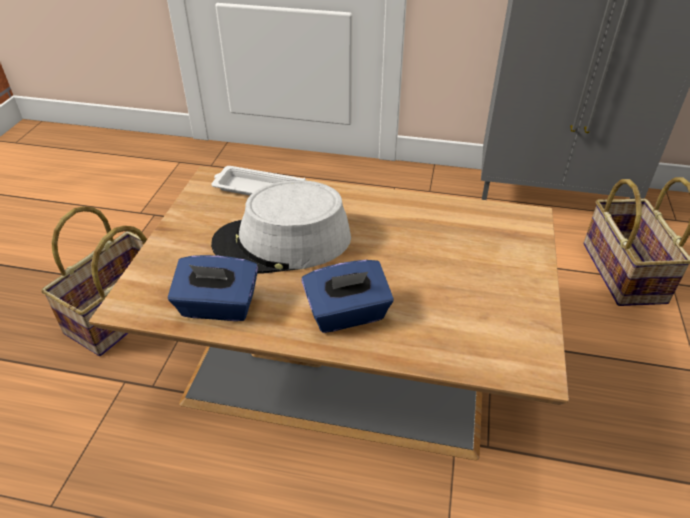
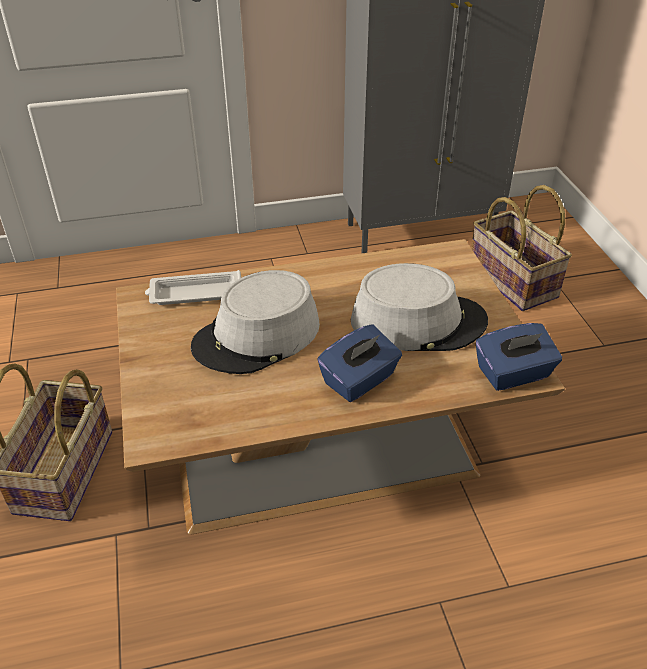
camera: 25 degrees left, 0 degrees up
(218, 307) = (241, 412): blue tissue box -> blue tissue box (513, 374)
(446, 275) = (418, 321): none -> grey hat

